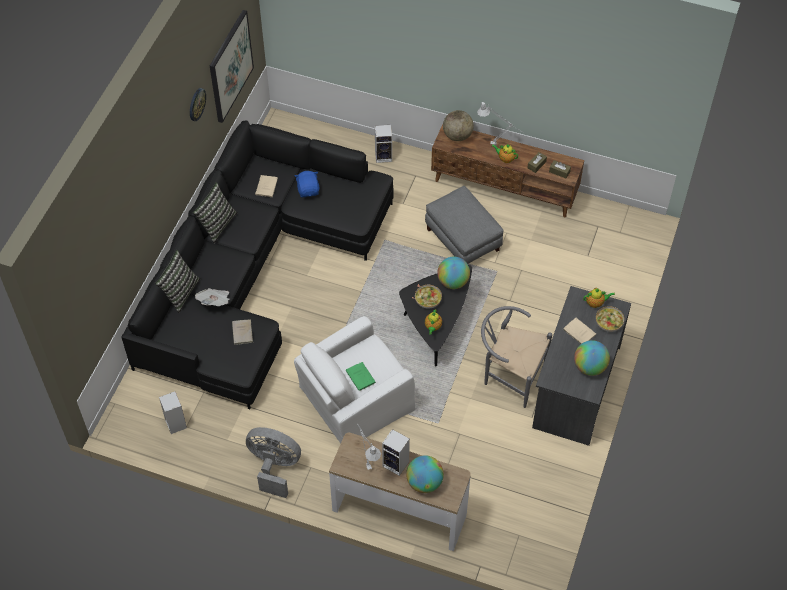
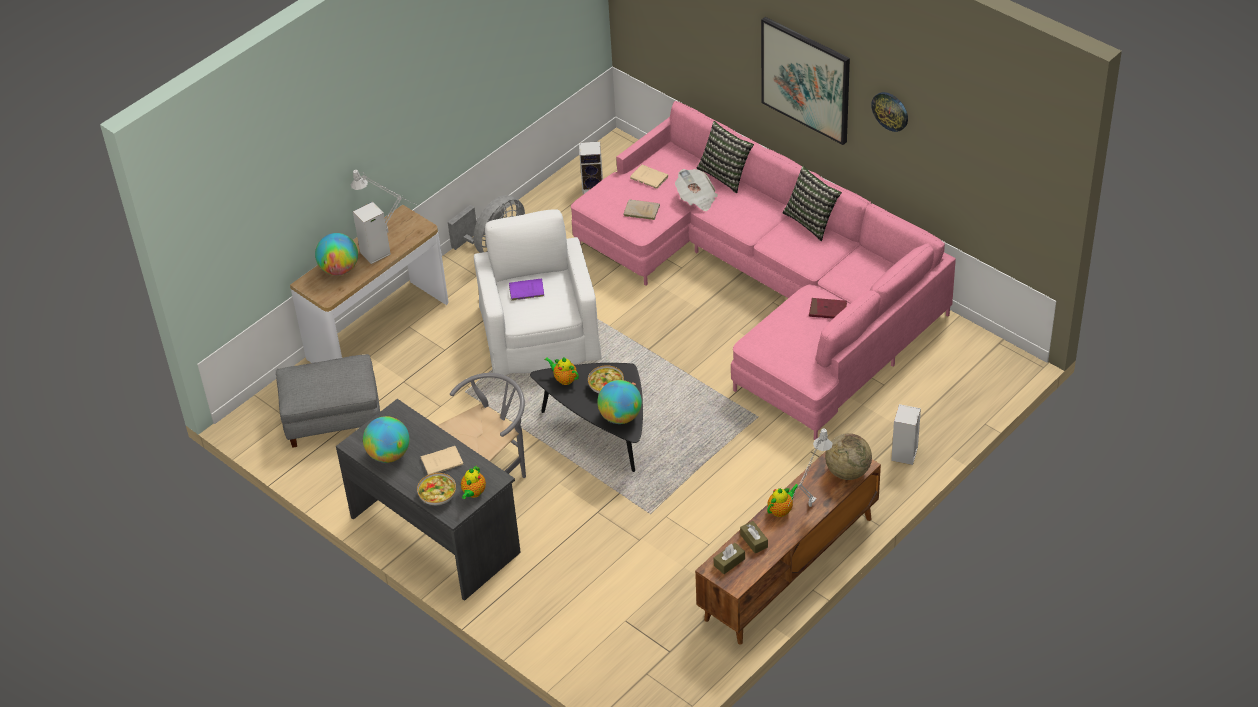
camera: 115 degrees right, 10 degrees down
(230, 66) = (972, 175): picture -> picture (806, 79)
(254, 271) = (767, 287): black sofa -> pink sofa
(266, 186) = (852, 275): beige book -> beige book (650, 178)
(308, 190) = (827, 310): blue plush toy -> red book
(361, 377) = (525, 291): green book -> purple book
(463, 239) = (719, 495): grey ottoman -> grey ottoman (332, 418)

